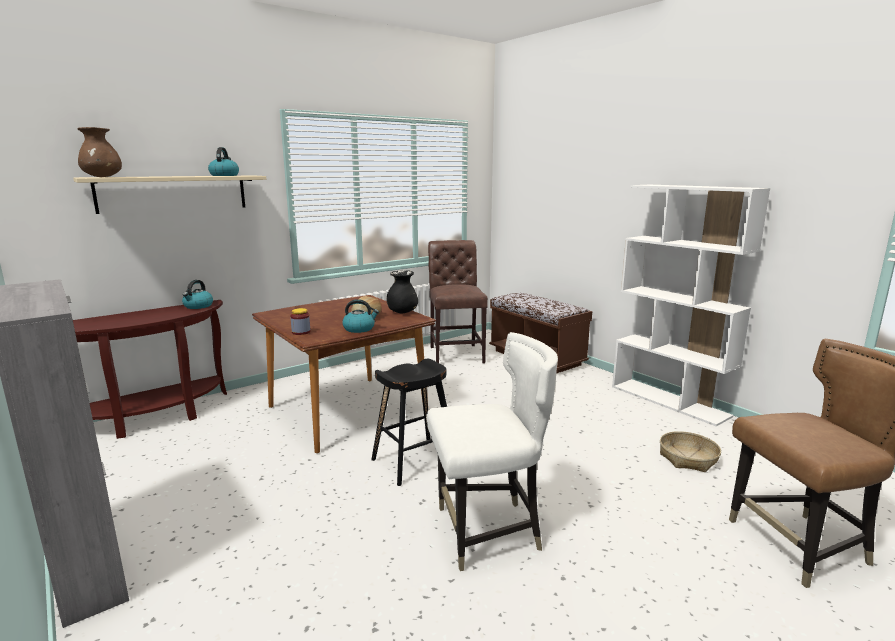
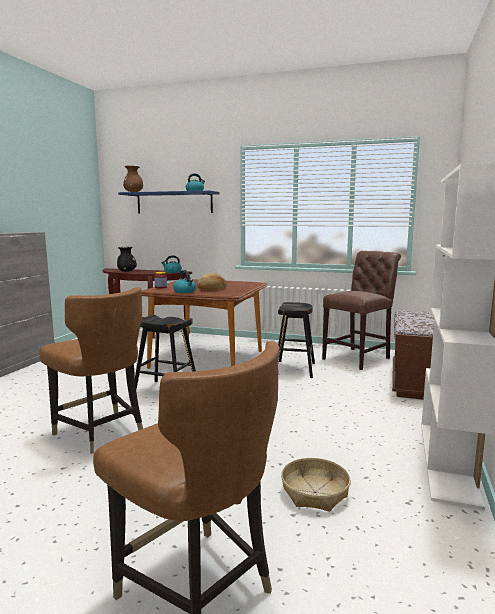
camera: 55 degrees right, 5 degrees down
(173, 193) = (174, 203): beige shelf -> blue shelf
(402, 312) = (238, 291): black vase -> black vase (127, 271)
(444, 384) = (294, 369): none -> black stool
(487, 532) = (100, 432): white chair -> brown chair

